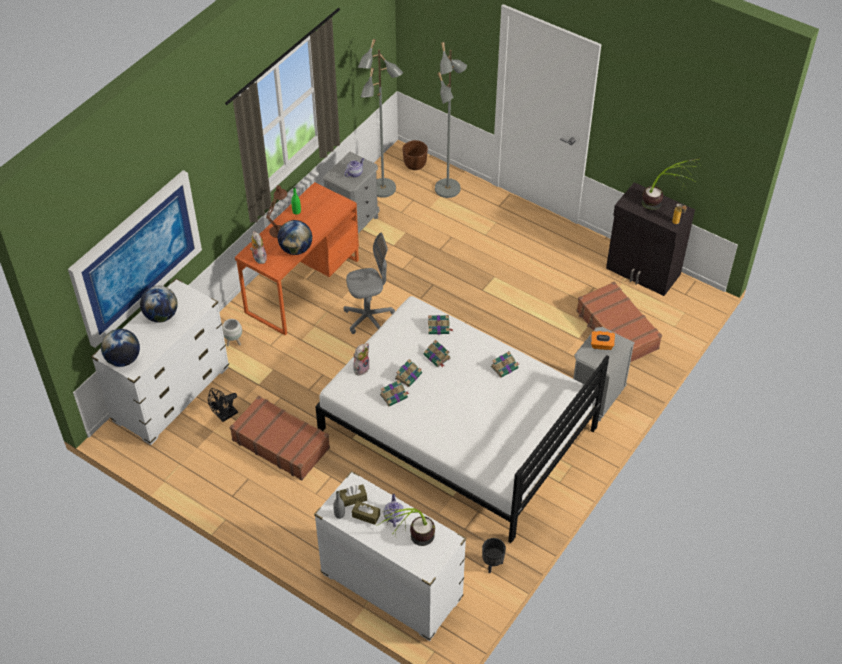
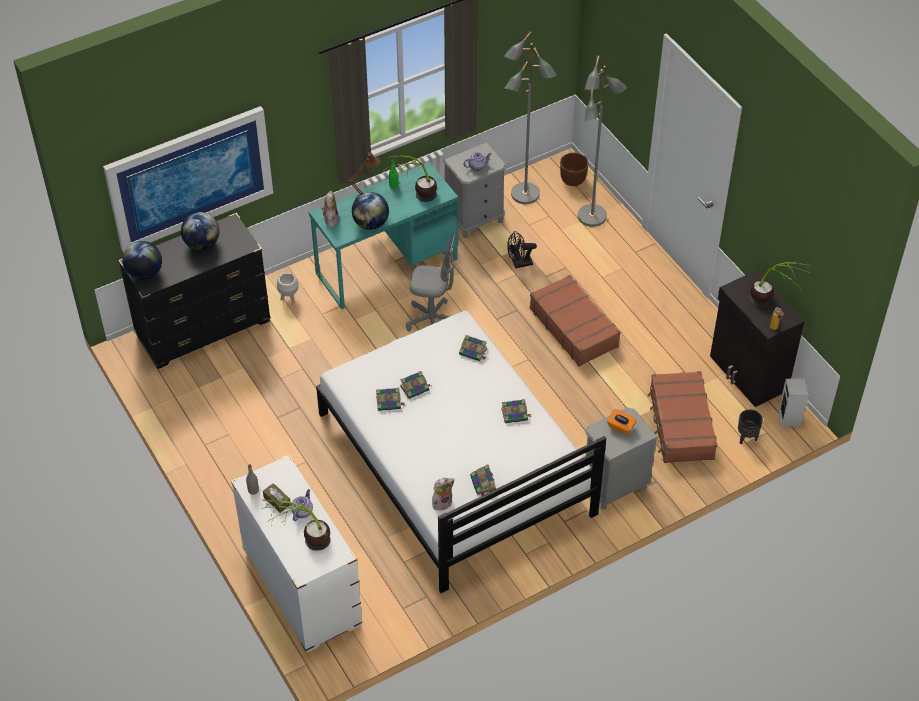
camera: 25 degrees right, 0 degrees up
(171, 394) = (203, 328): white dresser -> black dresser
(224, 416) = (240, 367): black fan -> black fan (519, 264)
(281, 443) = (277, 412): brown suitcase -> brown suitcase (574, 327)
(303, 286) = (387, 266): orange desk -> turquoise desk
(320, 216) = (414, 199): none -> potted plant
(353, 498) = (275, 480): brown tissue box -> none
(361, 368) = (374, 363): plush toy -> plush toy (442, 502)
(437, 357) = (454, 380): book -> book (483, 484)
(492, 564) = (410, 606): black planter -> black planter (746, 438)
(695, 296) = (790, 419): none -> speaker

